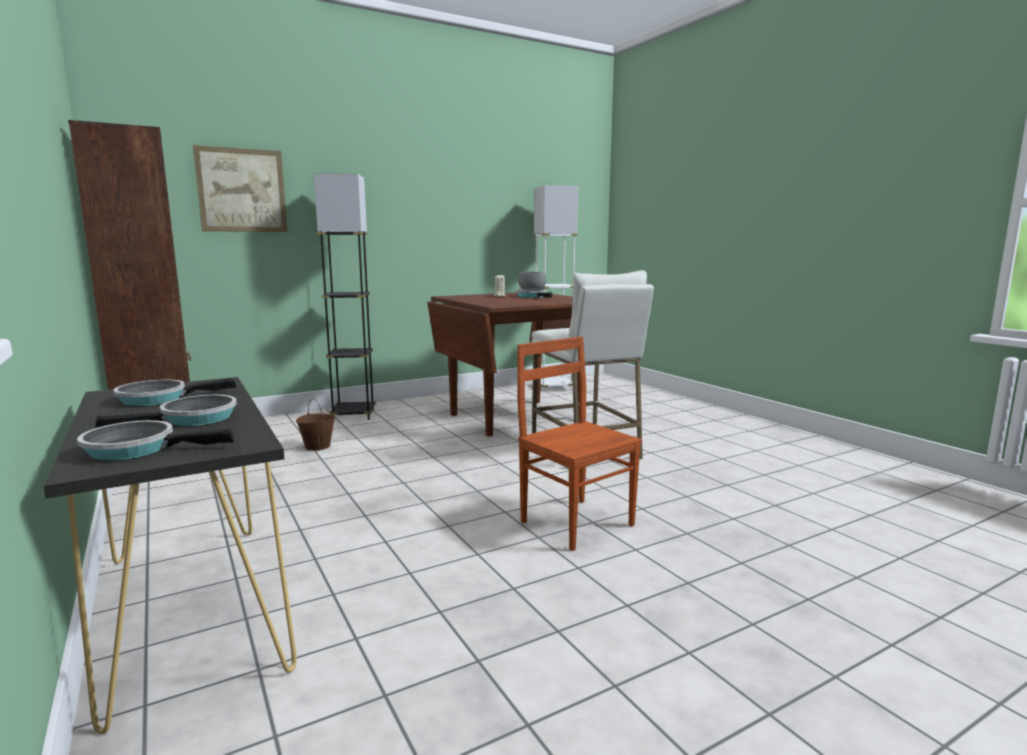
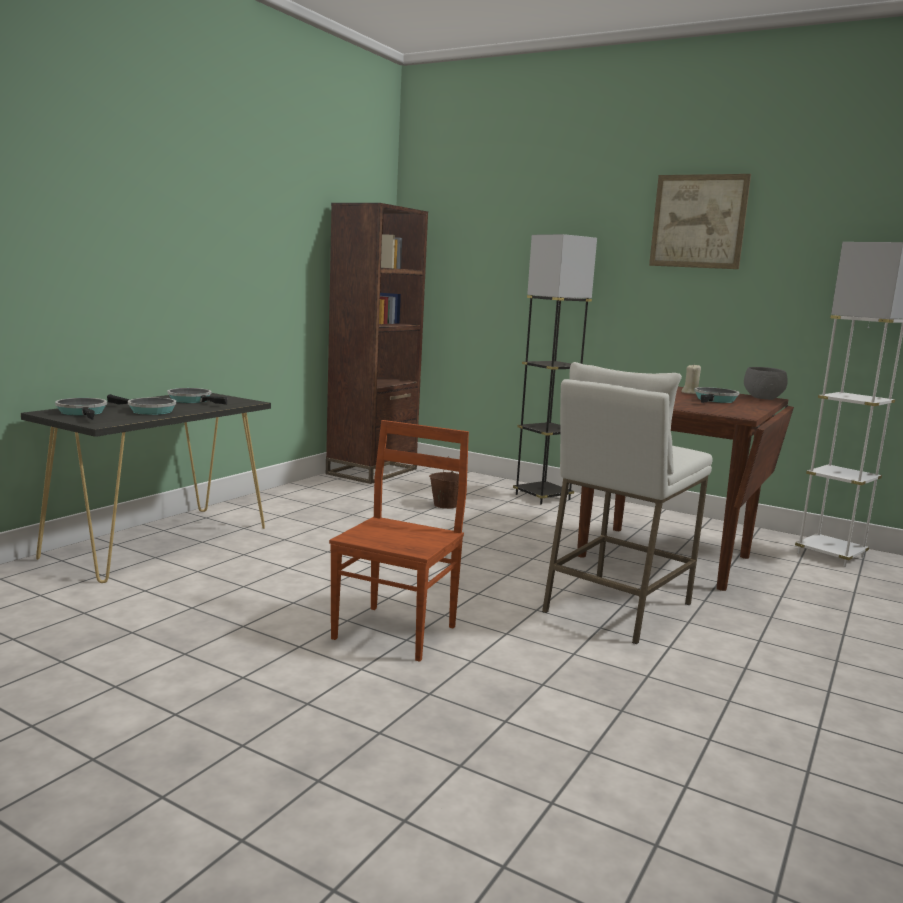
camera: 60 degrees right, 0 degrees up
(242, 190) = (499, 252): picture -> picture (698, 221)

